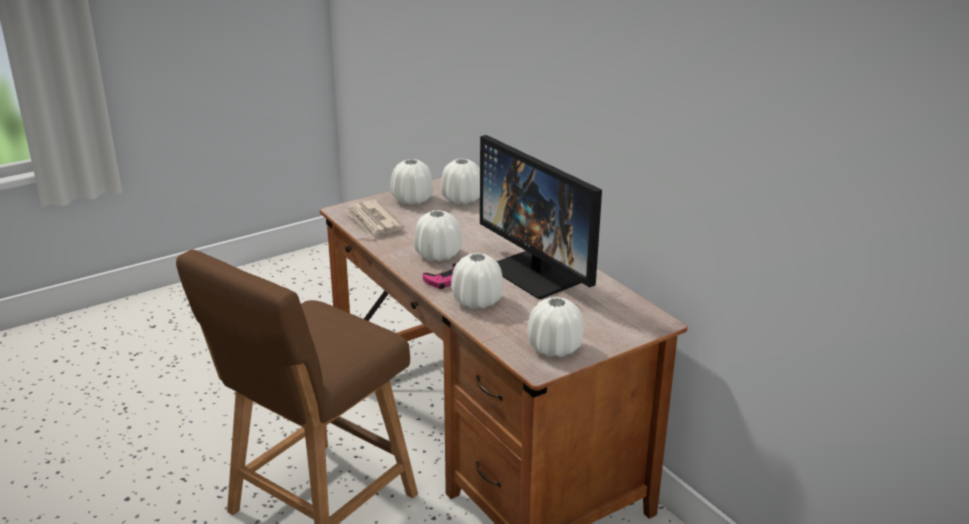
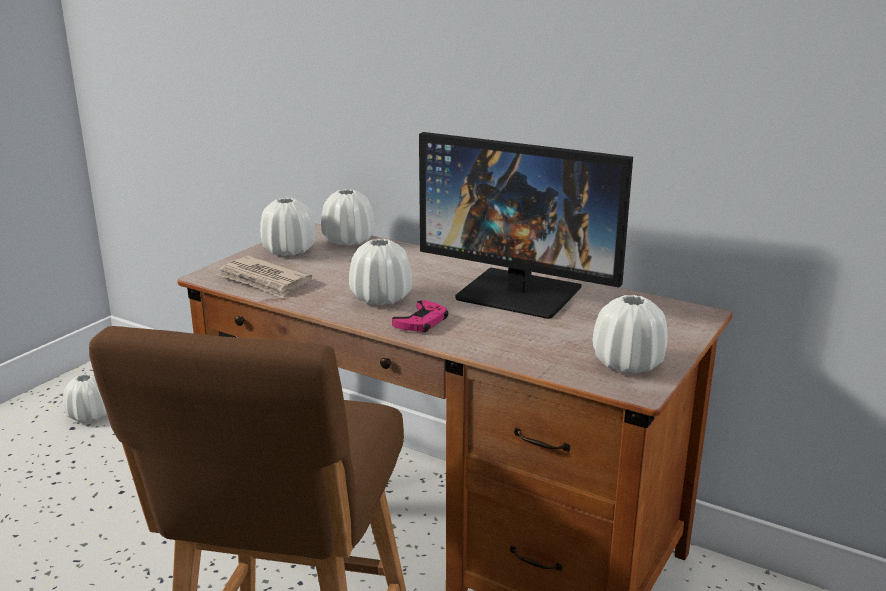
camera: 25 degrees left, 5 degrees down
(477, 301) = (482, 335): white vase -> white vase (90, 415)

